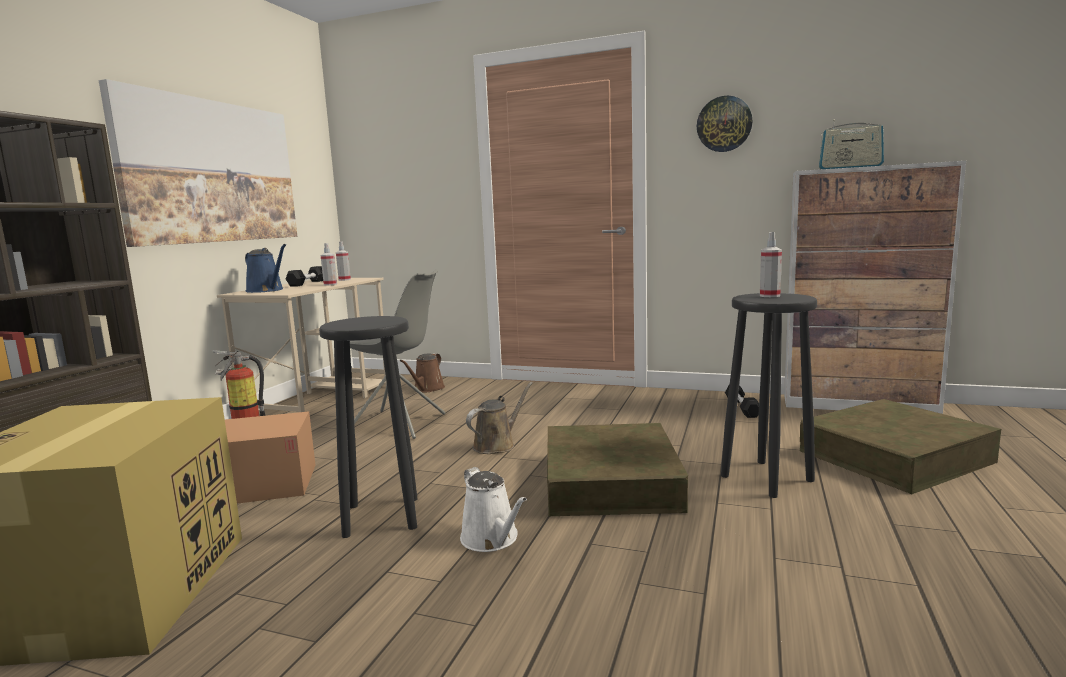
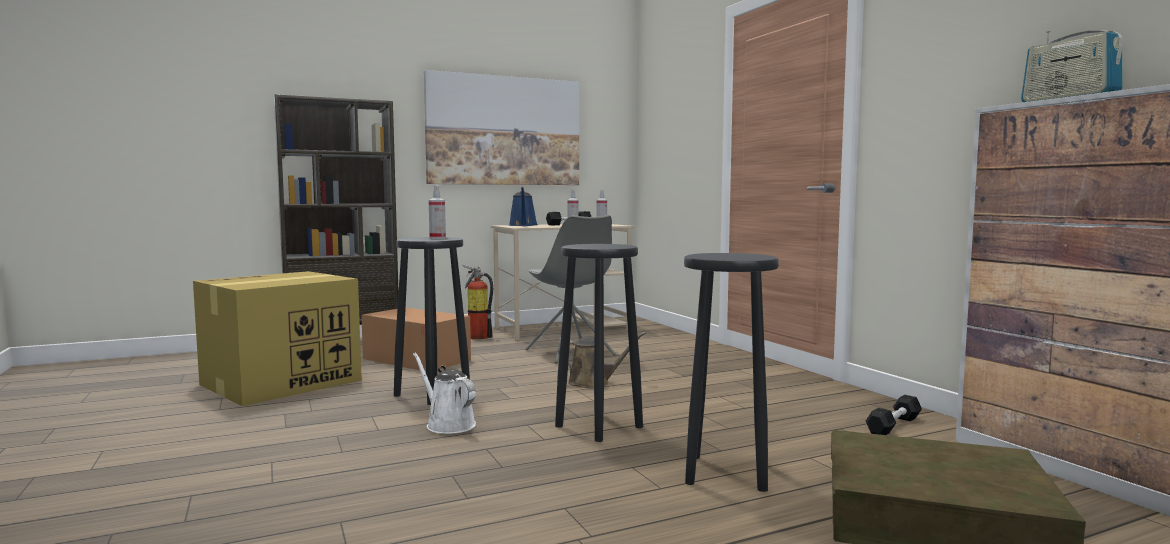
camera: 45 degrees right, 5 degrees down
(427, 389) = (650, 337): brown watering can -> none
(492, 539) = (447, 424): white watering can -> white watering can turned 120 degrees clockwise
(610, 481) = (599, 427): brown storage box -> black stool
(724, 124) = (938, 52): wall clock -> none
(769, 296) = (737, 255): spray bottle -> spray bottle (437, 238)

